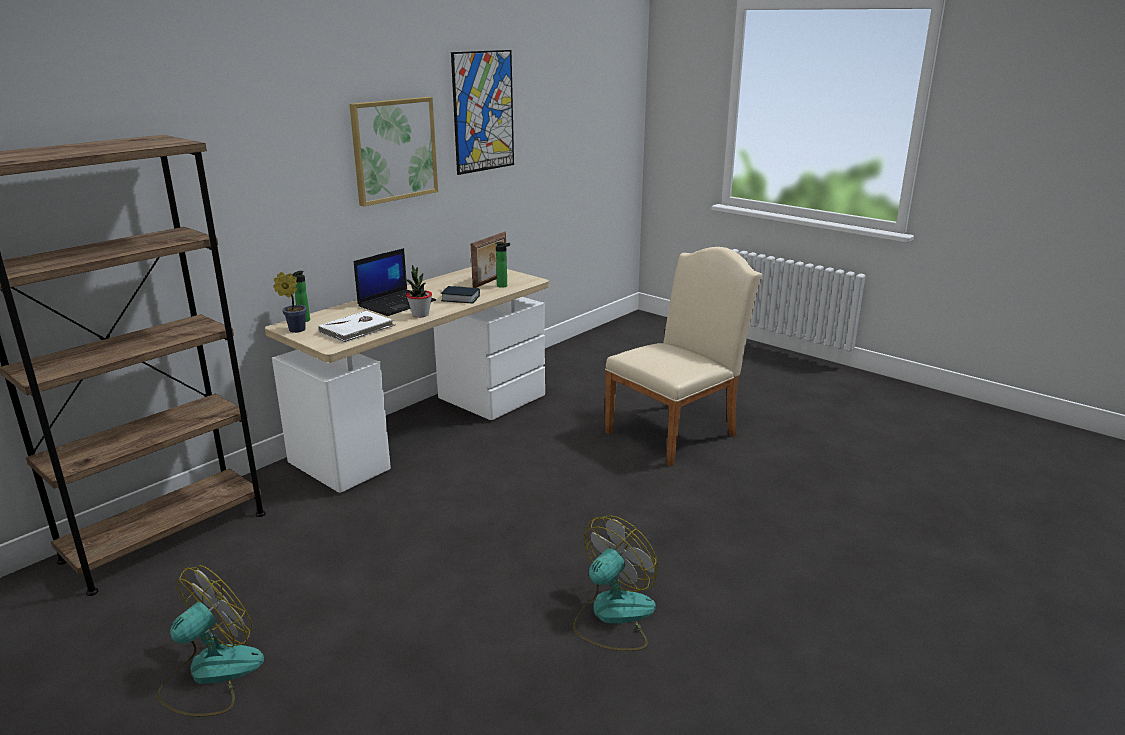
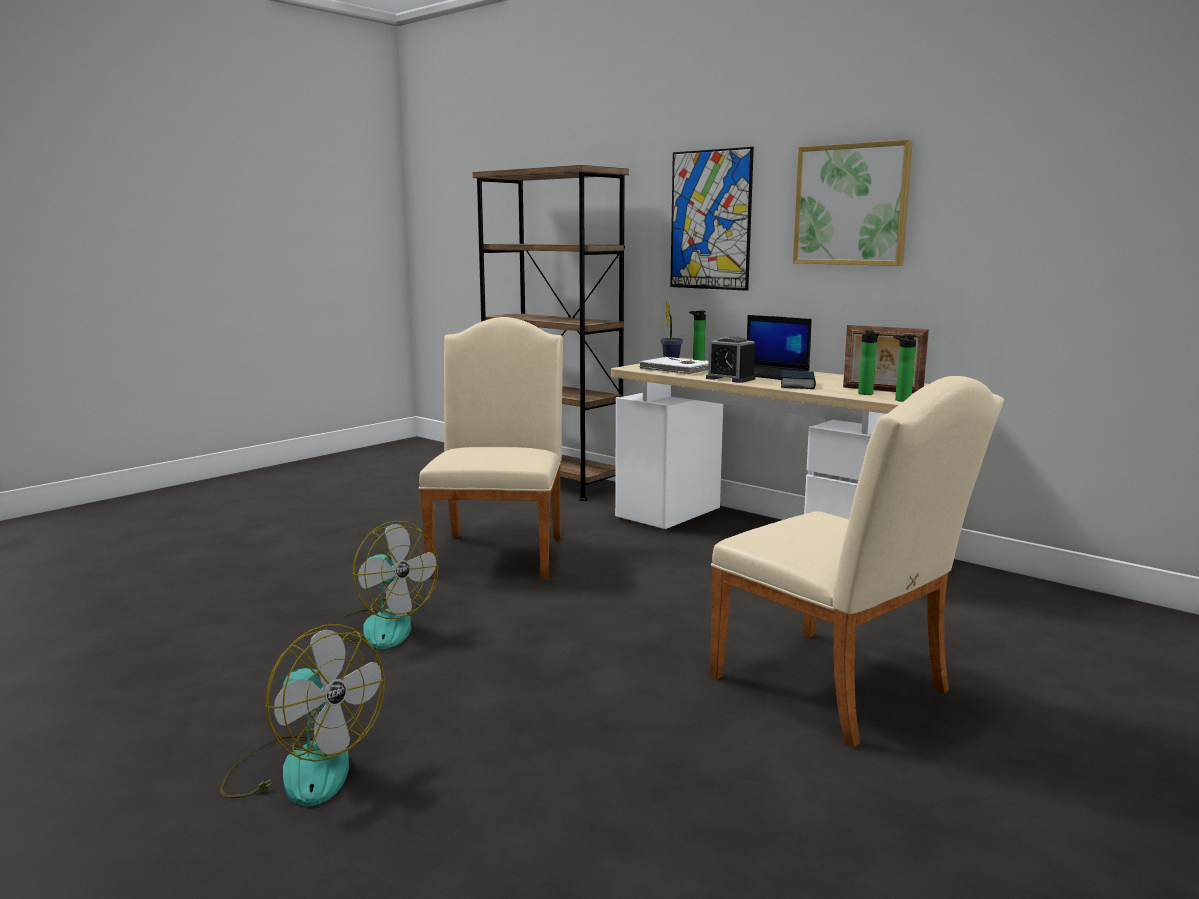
camera: 90 degrees right, 10 degrees down
(210, 675) = (384, 509): fan -> fan (302, 768)
(420, 315) = (730, 378): potted plant -> alarm clock
(423, 560) = (500, 552): none -> beige chair
(483, 111) = (1013, 163): picture -> picture (710, 220)
(528, 281) = (900, 400): none -> bottle

